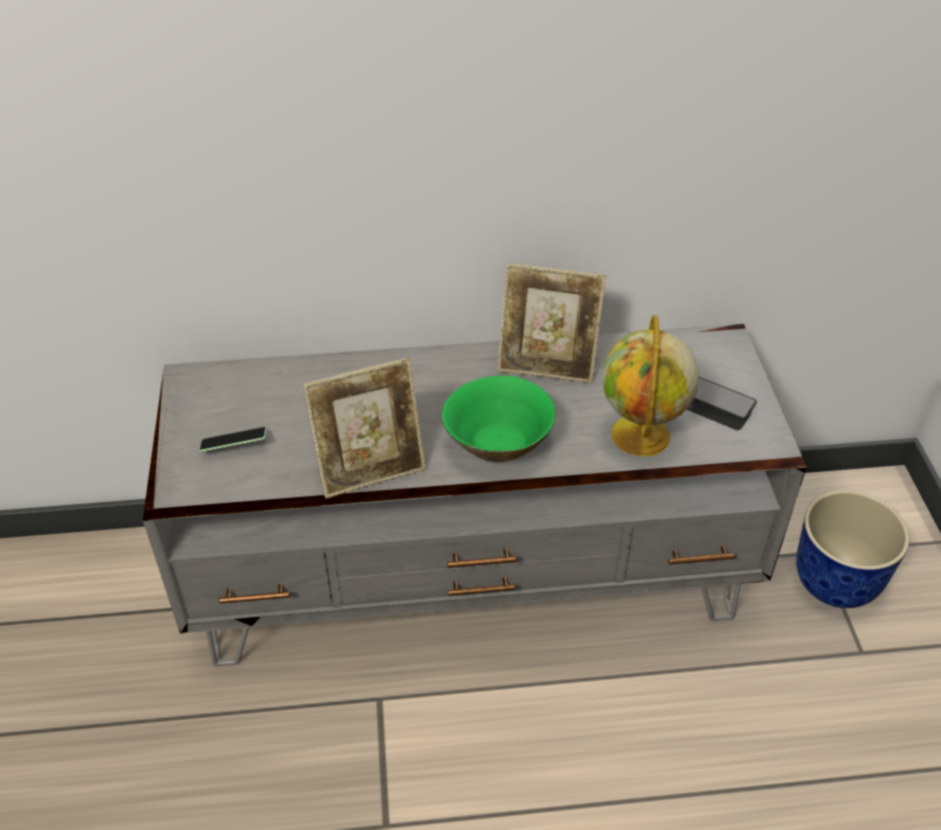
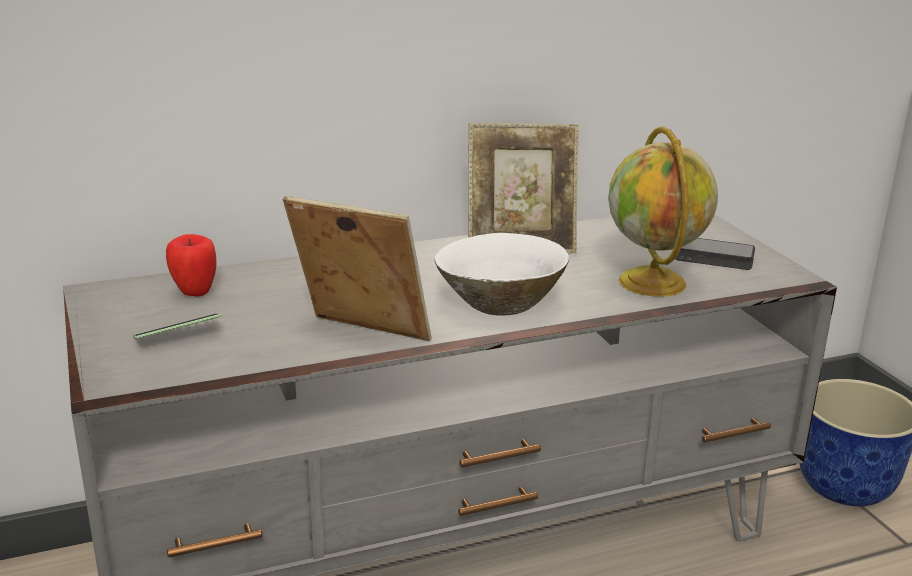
camera: 15 degrees left, 20 degrees down
(260, 390) = (194, 292): none -> apple
(370, 470) = (360, 338): picture frame -> picture frame turned 120 degrees counterclockwise
(498, 442) = (500, 303): green bowl -> white bowl

